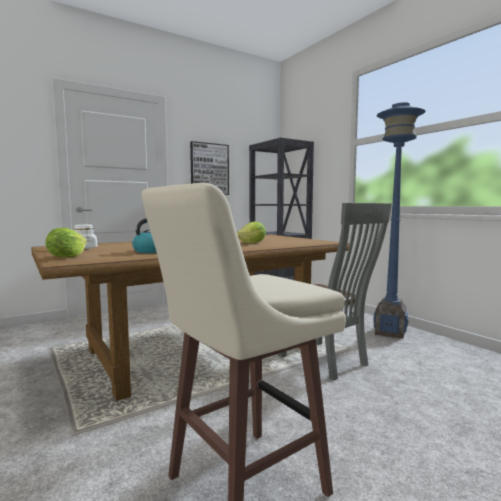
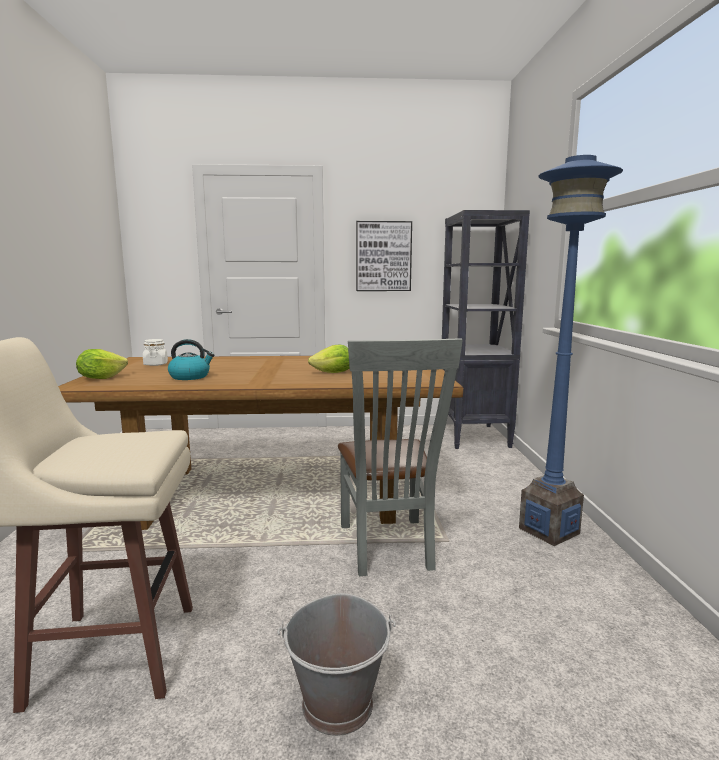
camera: 30 degrees right, 5 degrees up
(432, 448) = (338, 704): none -> grey bucket

